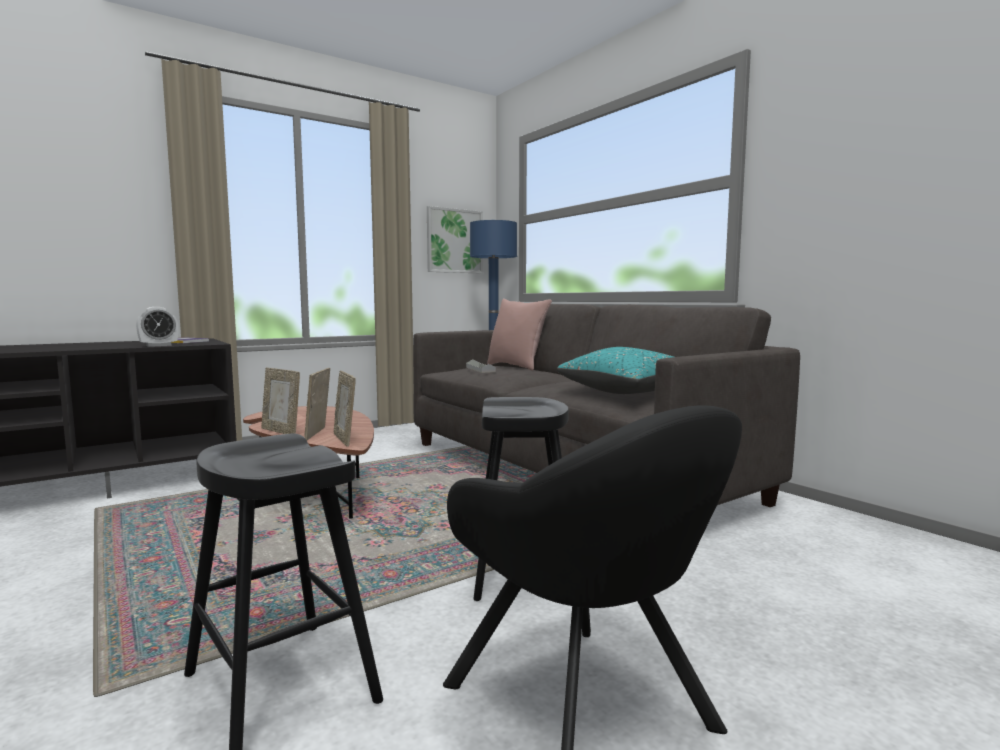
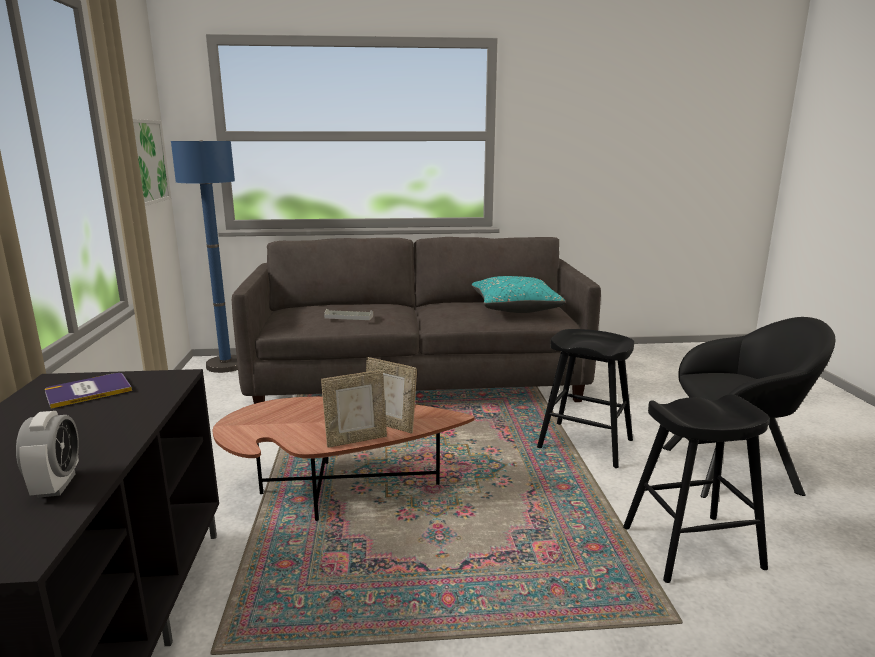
camera: 60 degrees left, 10 degrees up
(158, 345) = (153, 404): alarm clock -> alarm clock (56, 485)
(345, 439) = (428, 417): picture frame -> none
(516, 367) = (336, 305): pink pillow -> none

